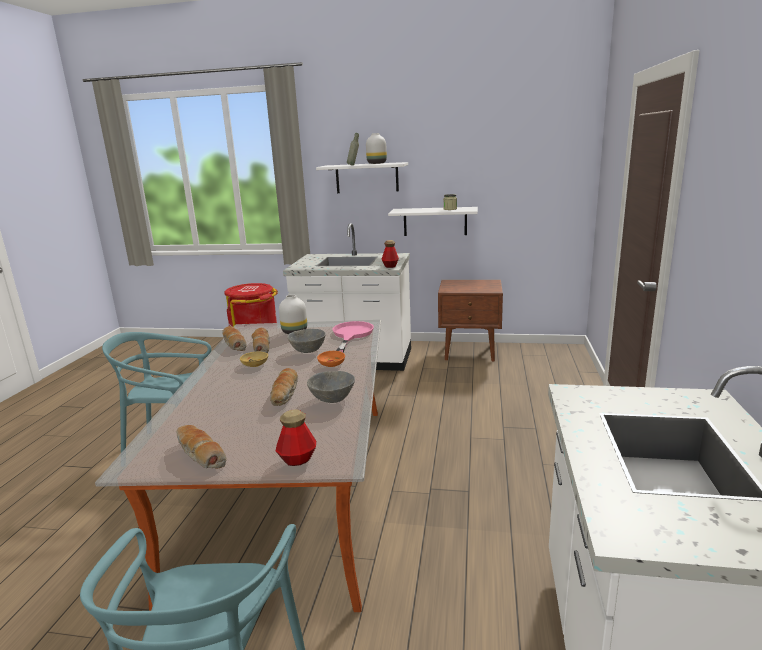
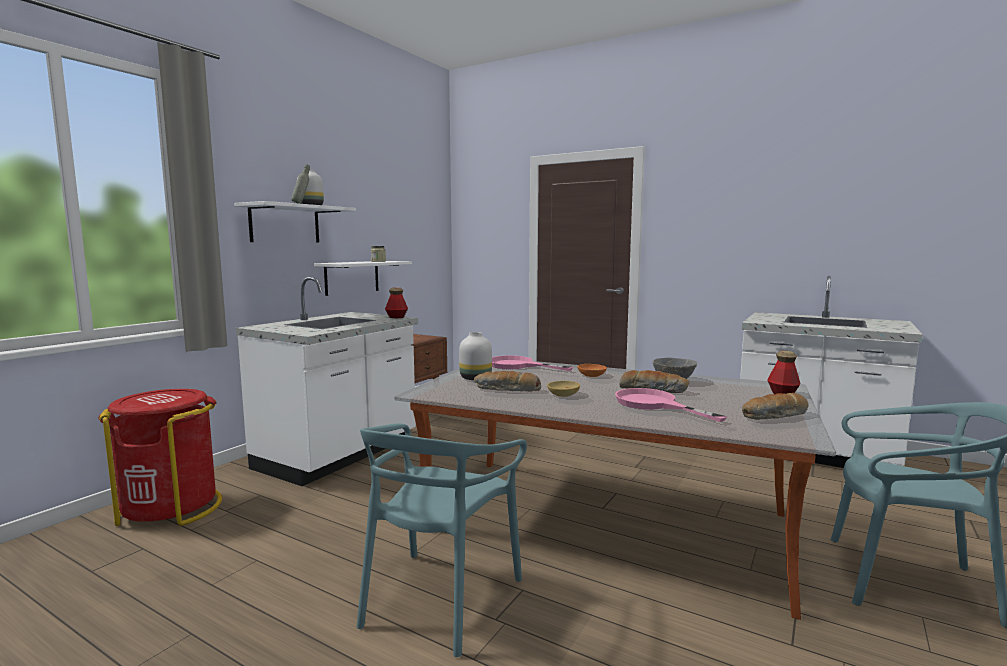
camera: 70 degrees left, 10 degrees down
(231, 398) = (654, 404): none -> pink frying pan
(233, 344) = (480, 398): bread -> none
(308, 350) = (544, 378): grey bowl -> none

